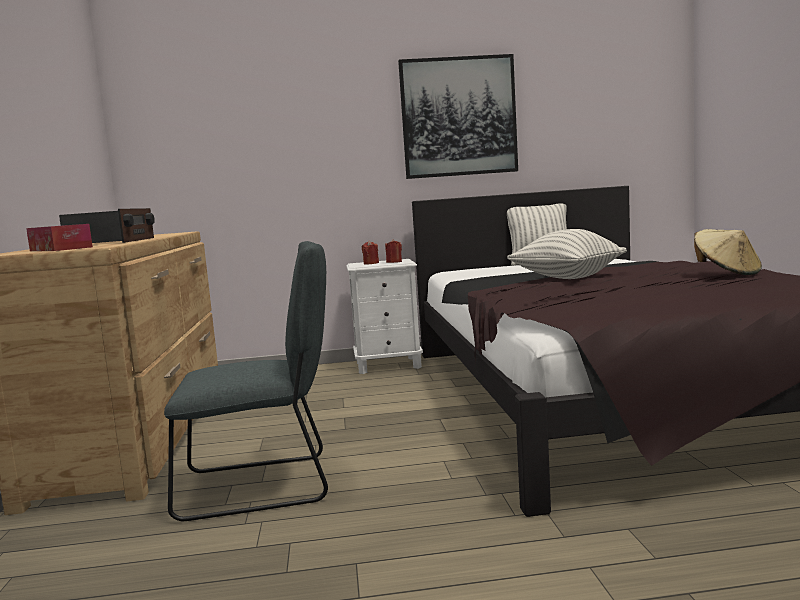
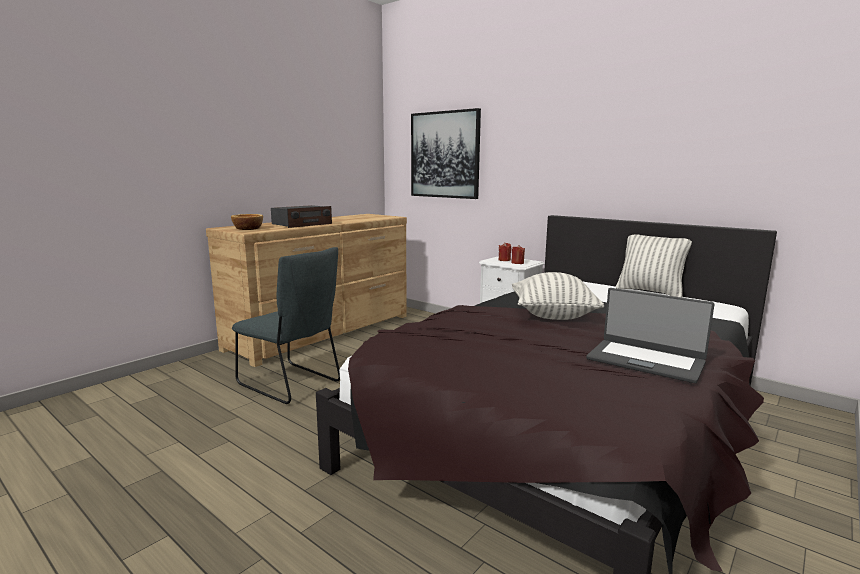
camera: 45 degrees right, 5 degrees up
(60, 249) = (247, 228): tissue box -> bowl
(458, 117) = (605, 144): picture -> picture (444, 155)
(727, 273) = (645, 360): beige hat -> laptop

